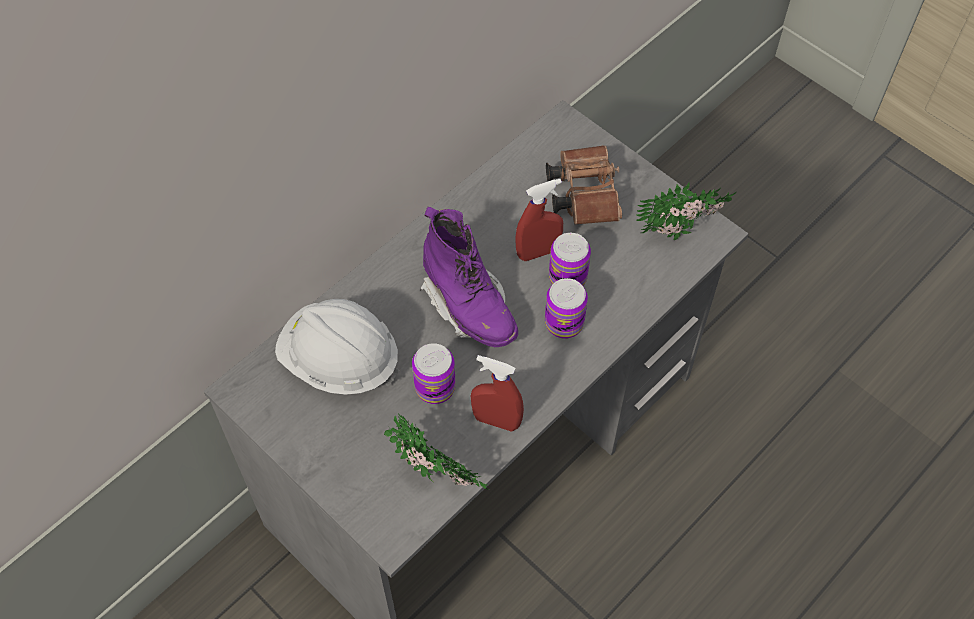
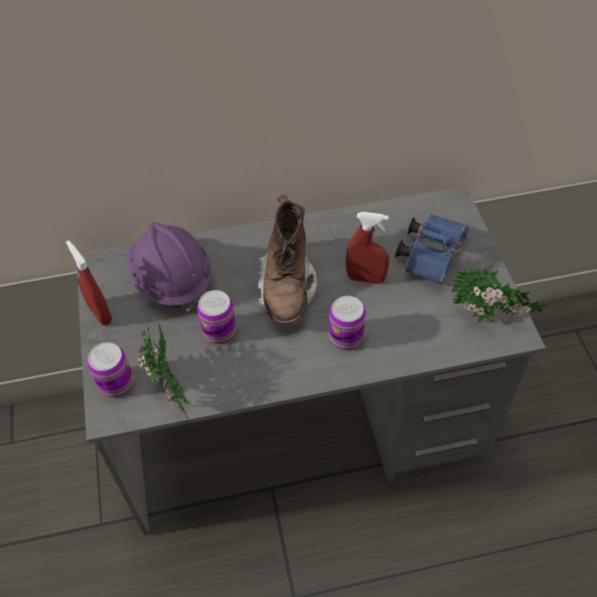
camera: 35 degrees right, 5 degrees down
(339, 361) = (172, 280): white hard hat -> purple hard hat
(468, 305) = (287, 289): purple boot -> brown boot
(496, 420) = (242, 377): red spray bottle -> red spray bottle (100, 313)
(567, 278) = (373, 307): can -> can (116, 383)
(583, 193) = (431, 254): brown binoculars -> blue binoculars

